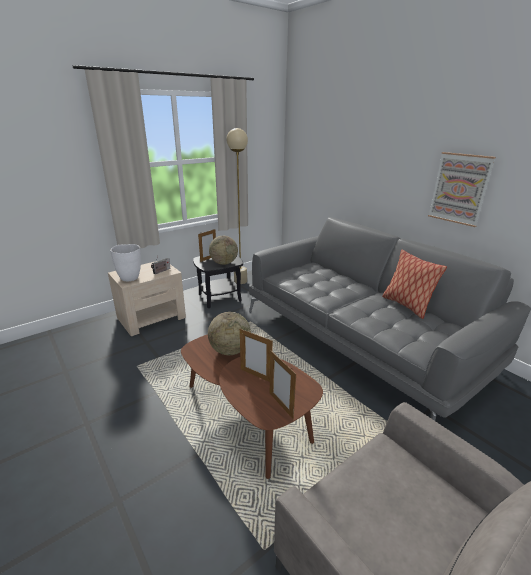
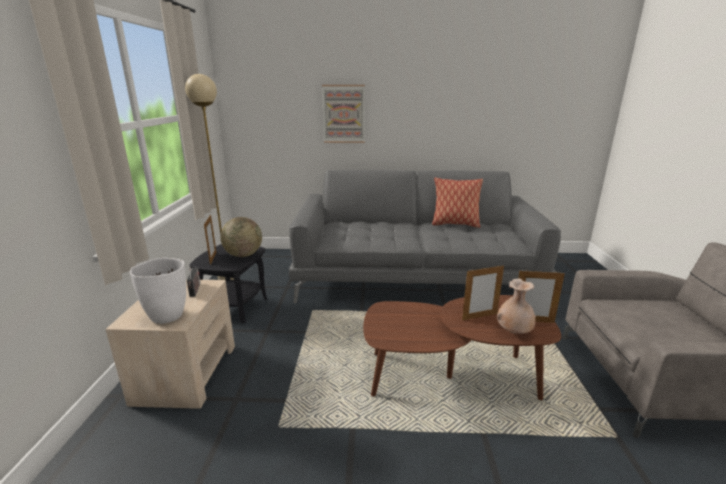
camera: 50 degrees left, 5 degrees down
(230, 350) = (412, 319): globe -> none
(250, 399) = (513, 332): none -> beige vase
(459, 189) = (446, 119): picture -> picture (344, 114)

